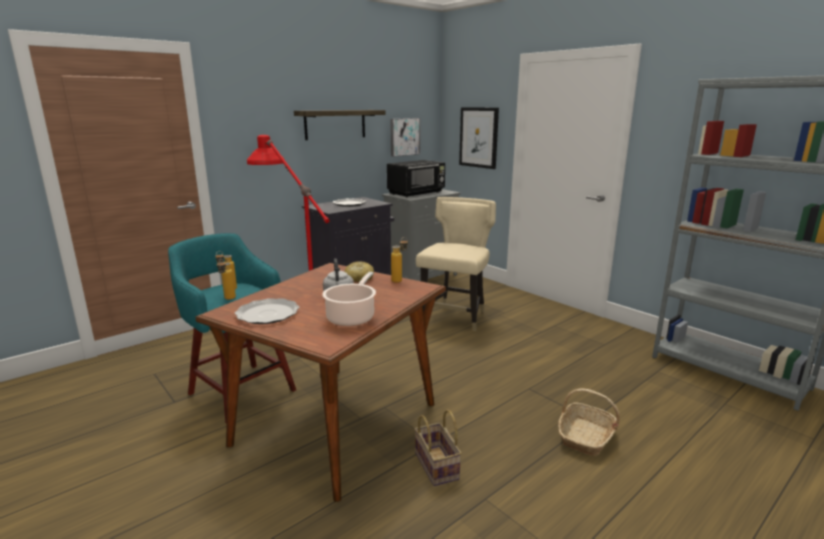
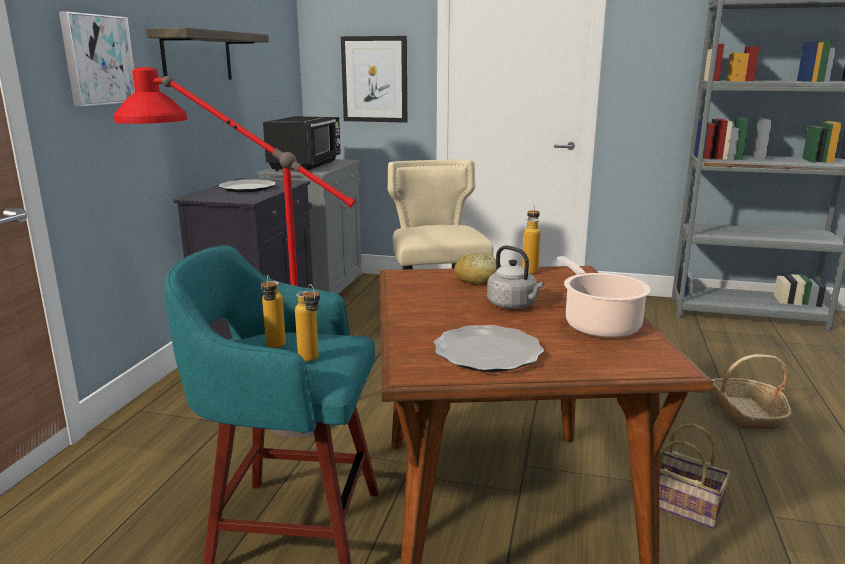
camera: 35 degrees left, 0 degrees up
(404, 137) = (269, 80): picture -> picture (97, 60)

